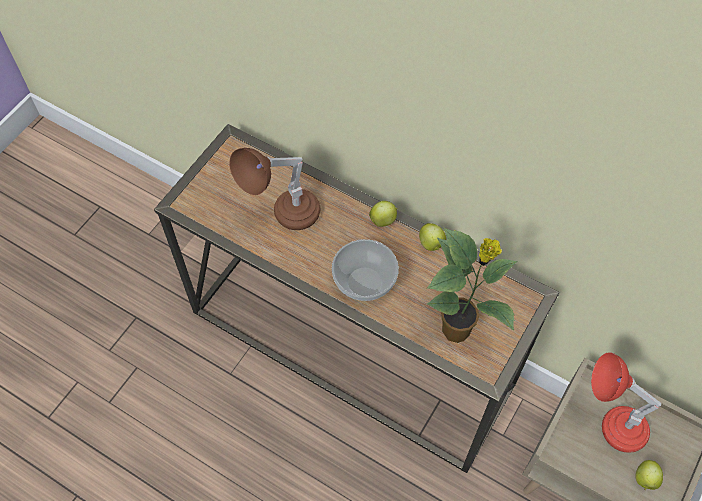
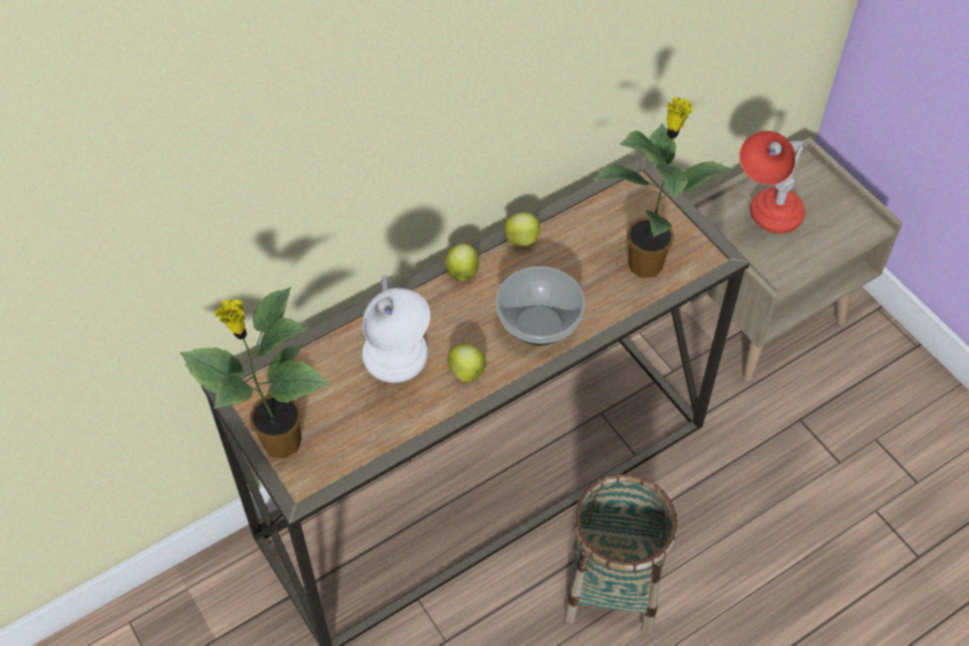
camera: 65 degrees left, 5 degrees down
(205, 179) = (279, 443): none -> potted plant
(285, 218) = (398, 373): brown table lamp -> white table lamp
(311, 459) = (612, 587): none -> basket
(645, 480) = (835, 222): apple -> apple (468, 373)

